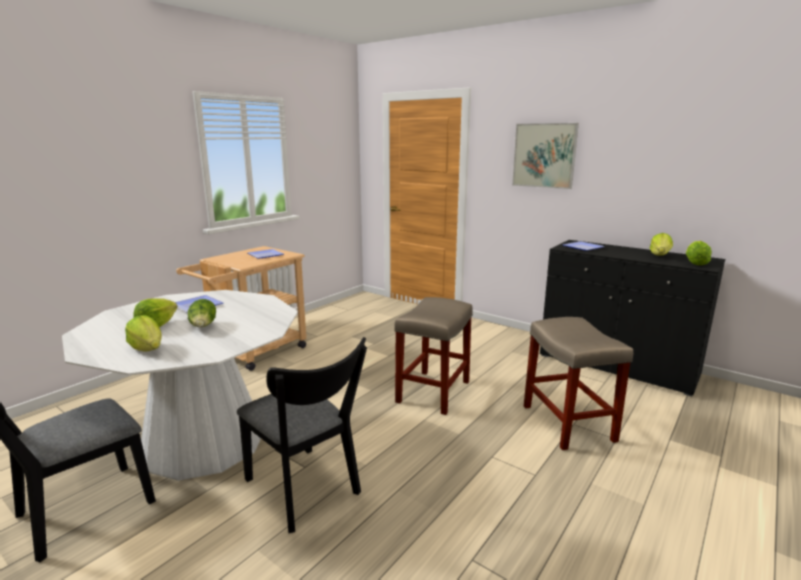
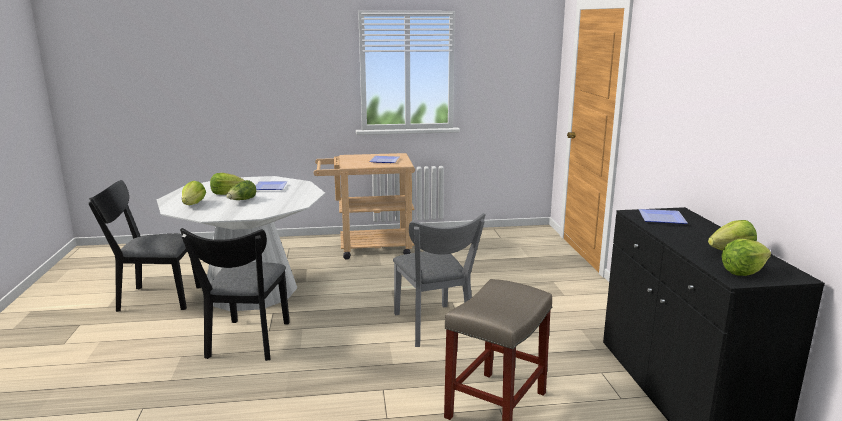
camera: 45 degrees right, 0 degrees up
(433, 392) = (434, 328): beige stool -> grey chair
(544, 155) = (676, 89): picture -> none

